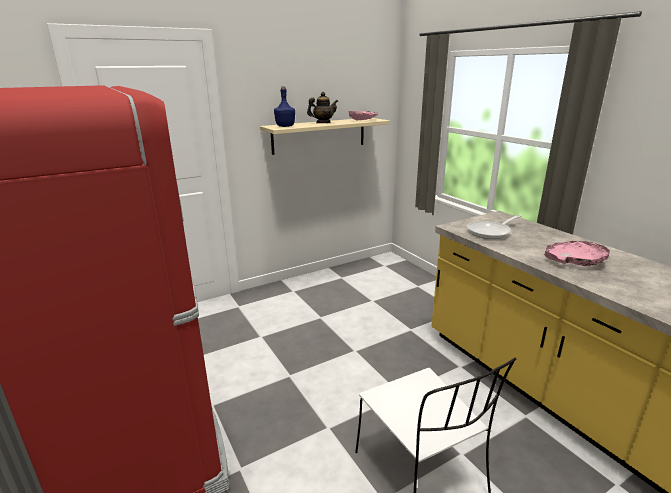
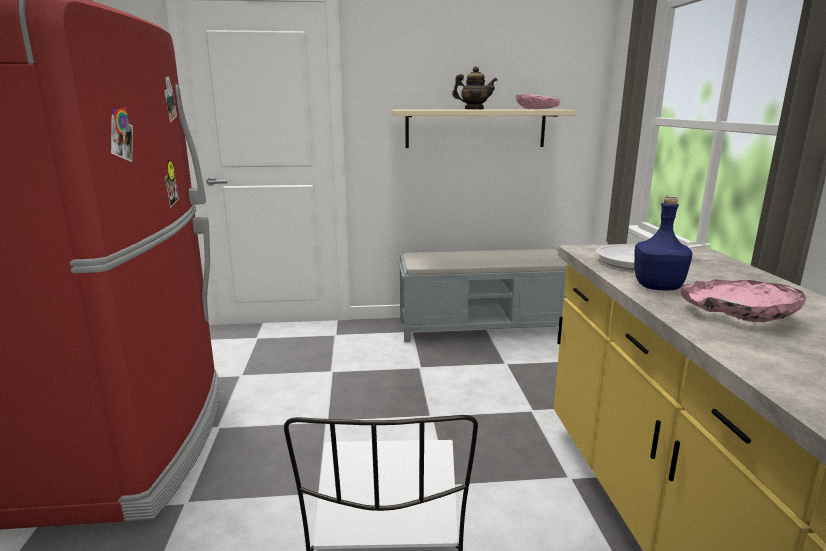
camera: 25 degrees right, 5 degrees down
(285, 126) = (417, 109): blue bottle -> blue bottle (658, 287)
(339, 276) = (484, 327): none -> grey bench

